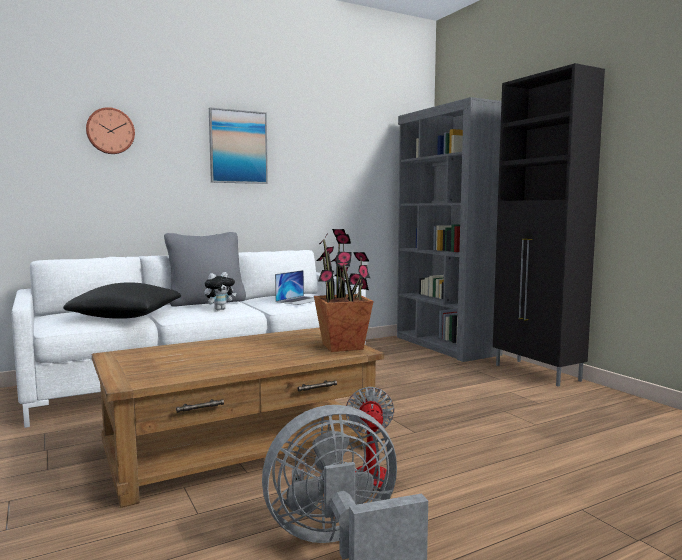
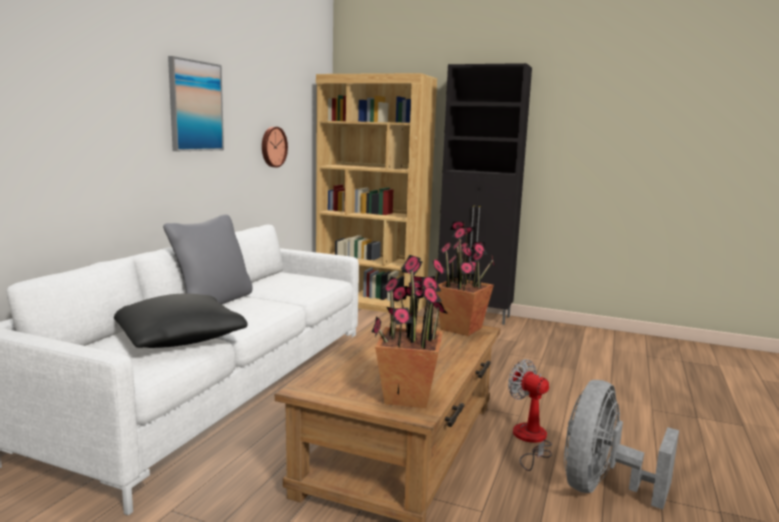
camera: 40 degrees left, 5 degrees up
(110, 131) = (68, 83): wall clock -> wall clock (272, 147)
(153, 374) = (407, 396): none -> potted plant
(220, 309) = (257, 309): plush toy -> none
(301, 300) = (304, 283): laptop -> none
(445, 346) = (371, 303): grey bookcase -> brown bookcase

